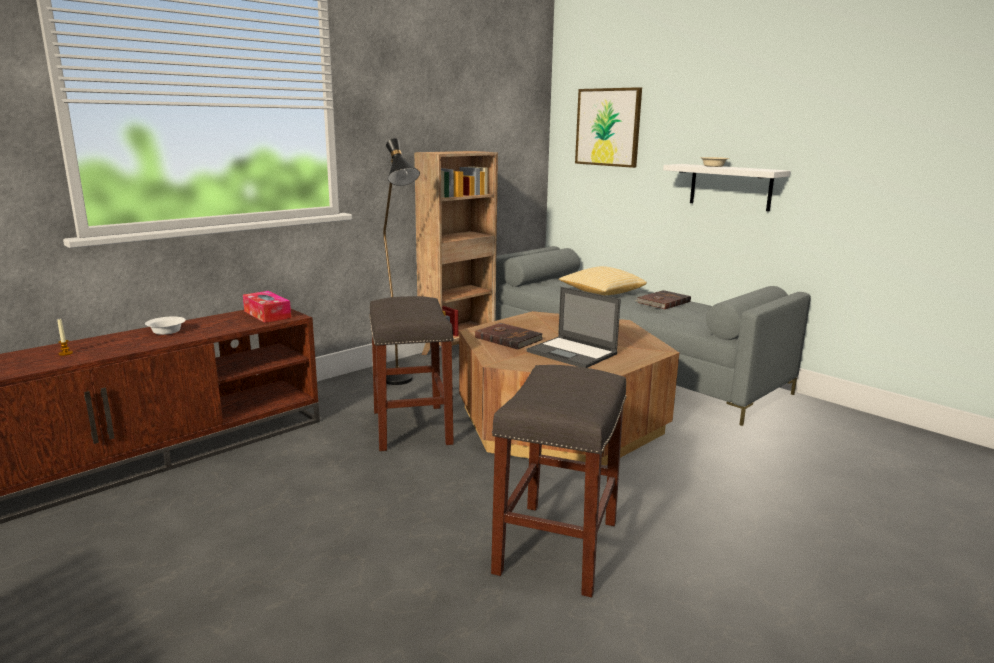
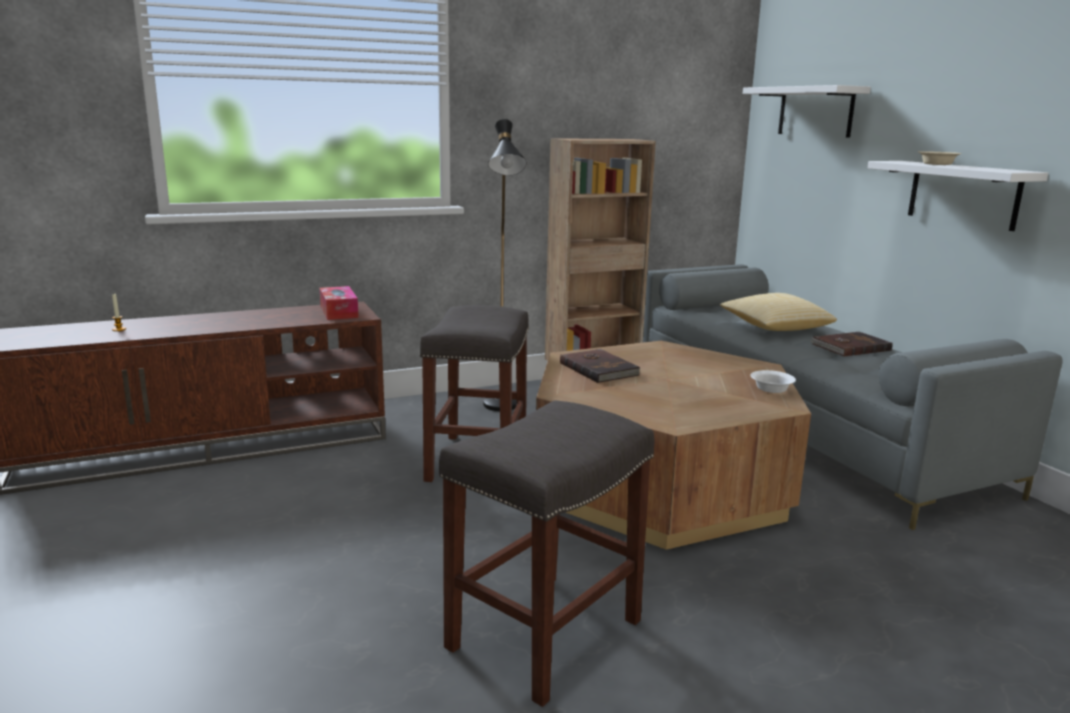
camera: 20 degrees right, 0 degrees up
(166, 331) = (226, 318): white bowl -> white bowl (770, 389)
(573, 353) = (663, 396): laptop -> none
(608, 127) = (815, 111): picture -> white shelf

